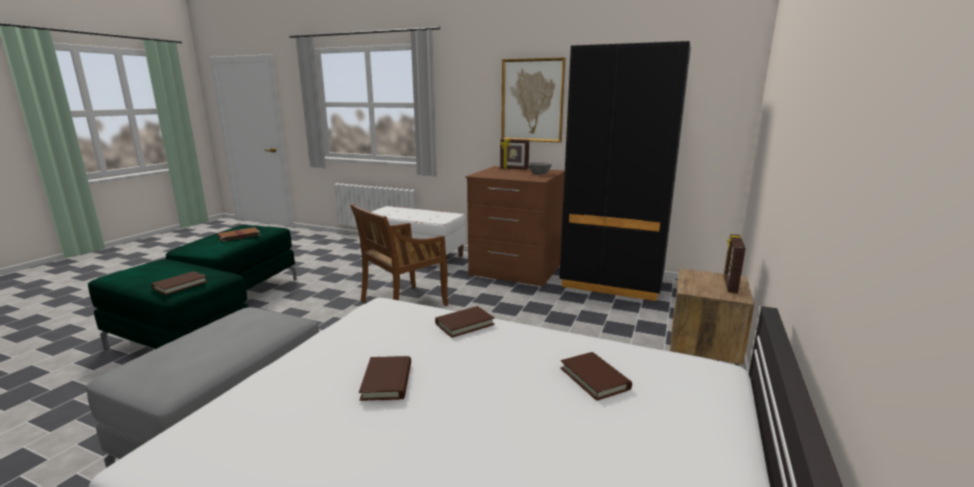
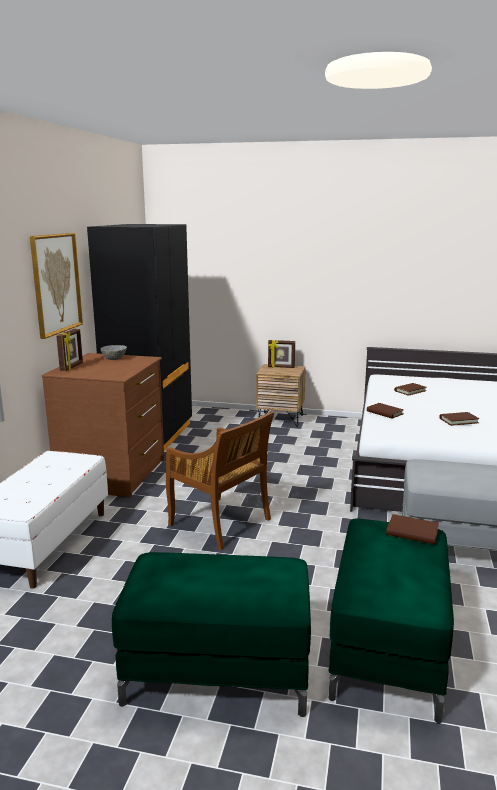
camera: 100 degrees left, 0 degrees up
(238, 236) = (217, 570): brown book -> none

